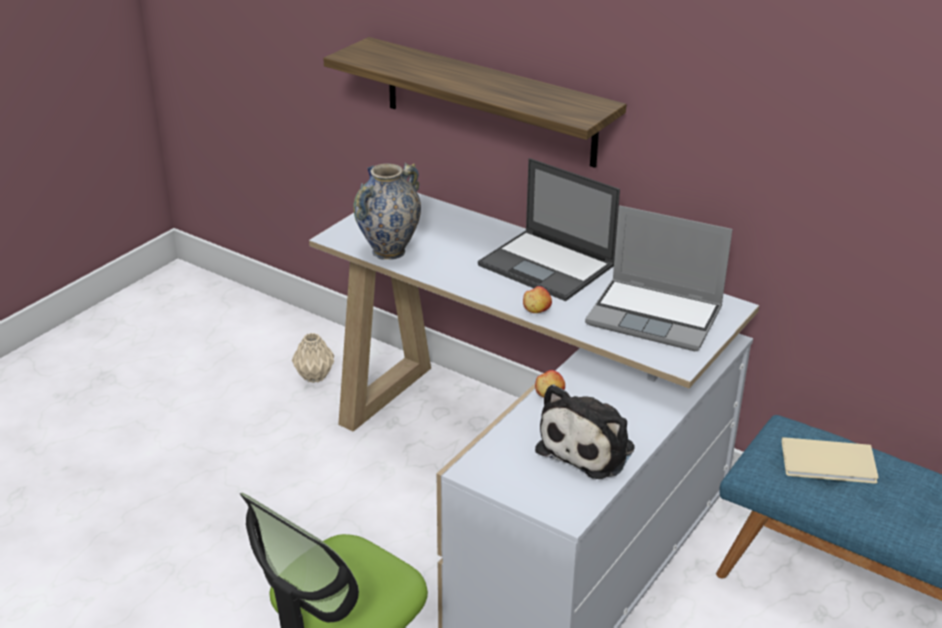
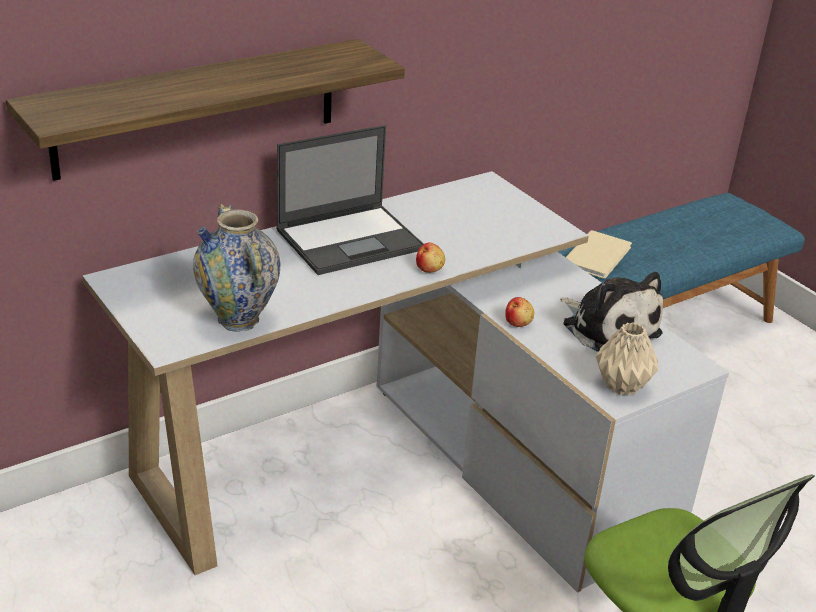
camera: 70 degrees left, 0 degrees up
(315, 376) = (80, 569): beige vase -> beige vase (622, 385)
(656, 316) = (480, 217): laptop -> none

